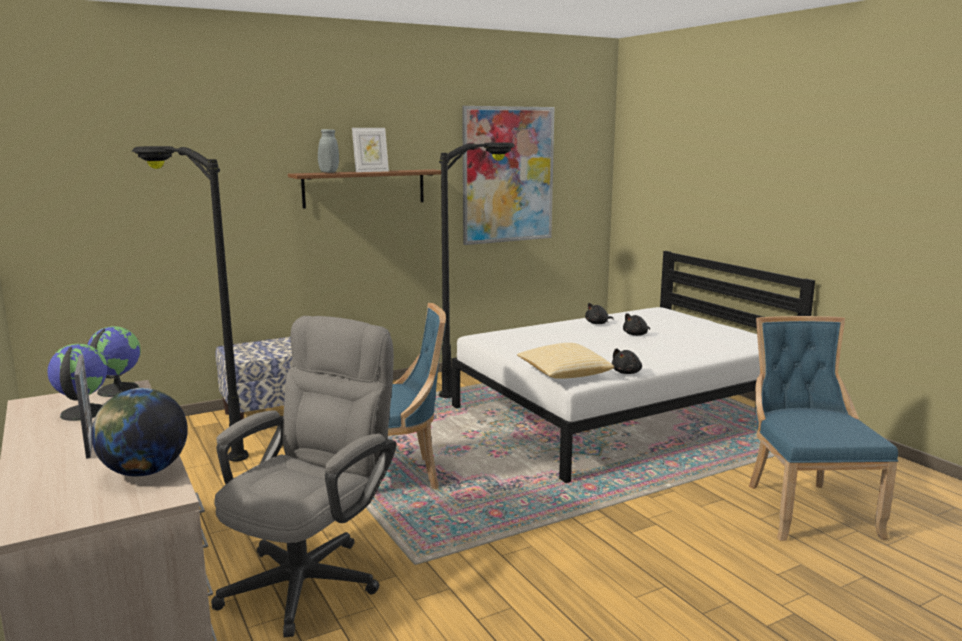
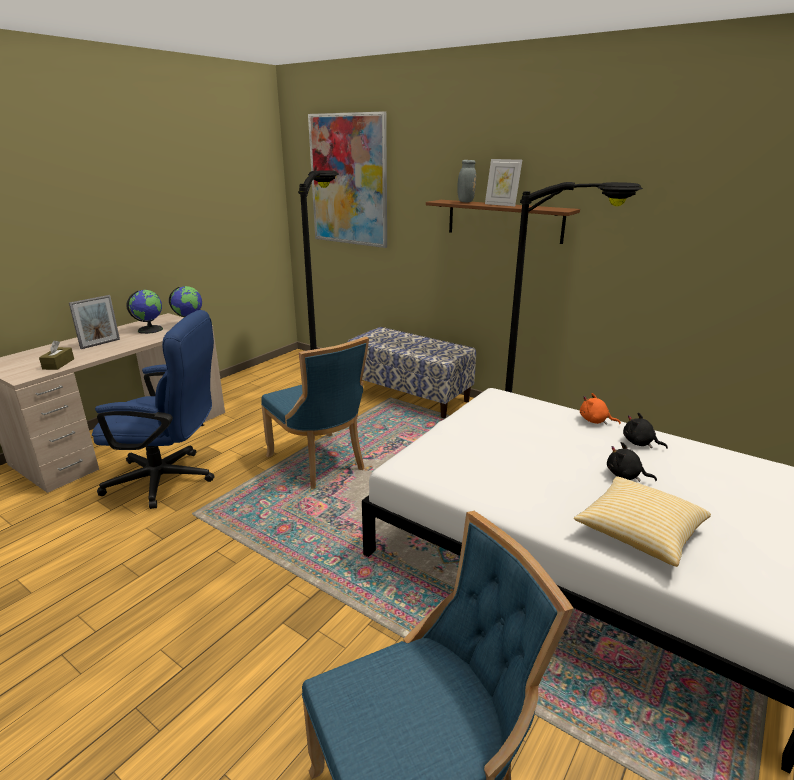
camera: 65 degrees right, 10 degrees up
(144, 472) = (58, 364): globe -> brown tissue box
(312, 576) = (170, 479): grey office chair -> blue office chair
(508, 175) = (684, 226): picture -> picture (348, 180)
(556, 325) = (595, 421): none -> orange plush toy
(563, 375) = (417, 458): pillow -> pillow (639, 533)
(627, 372) = (460, 494): black plush toy -> none

